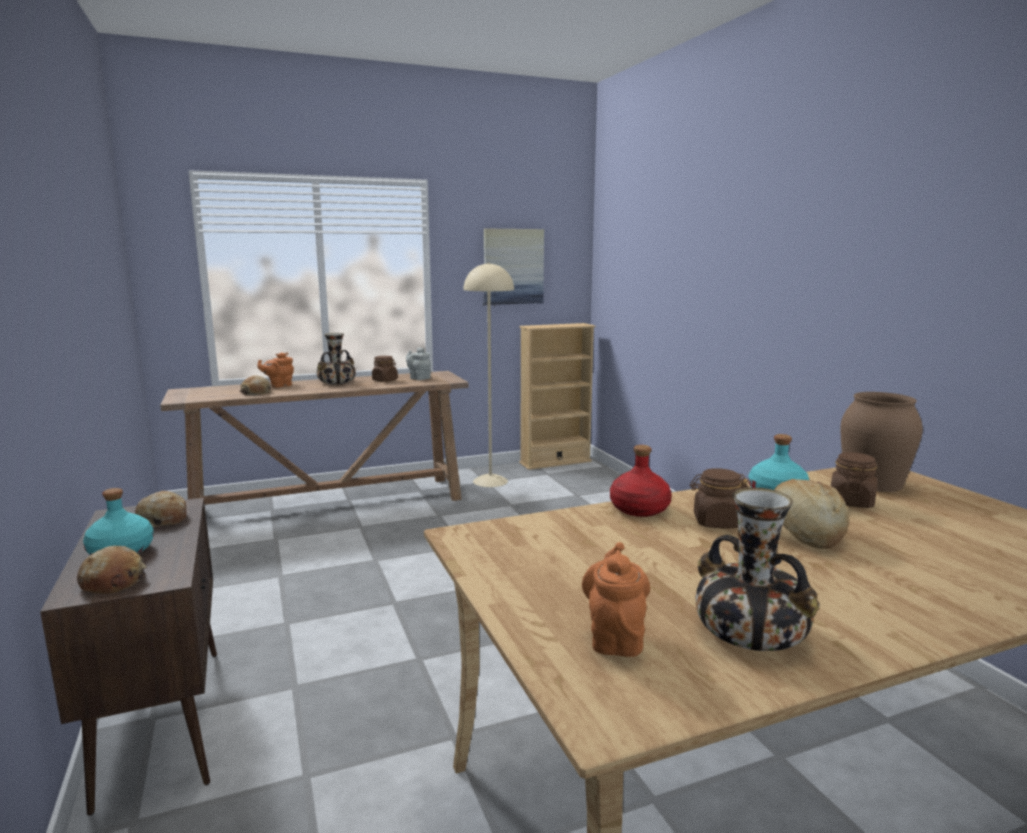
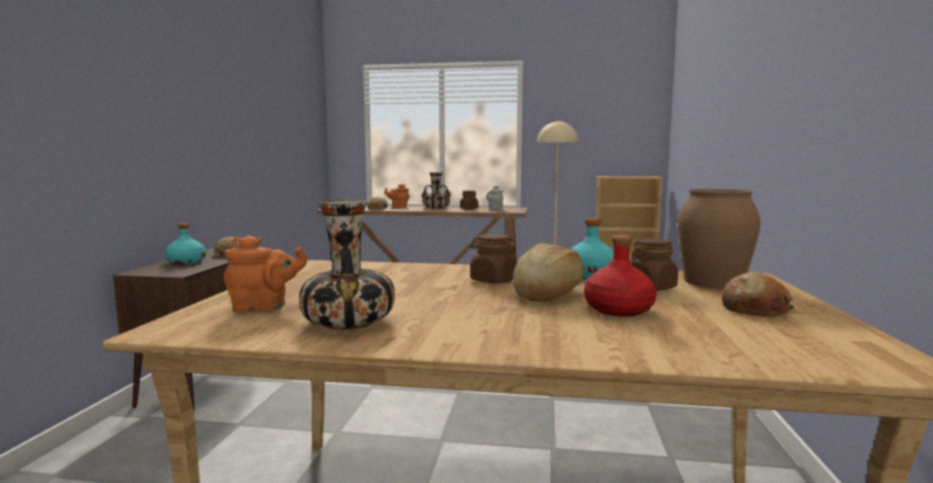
camera: 30 degrees right, 5 degrees down
(114, 581) = (159, 270): bread -> bread (754, 309)
(513, 266) = (593, 127): picture -> none
(615, 637) = (264, 308): orange teapot -> orange teapot turned 45 degrees clockwise
(639, 509) = (455, 268): red bottle -> red bottle (618, 310)

